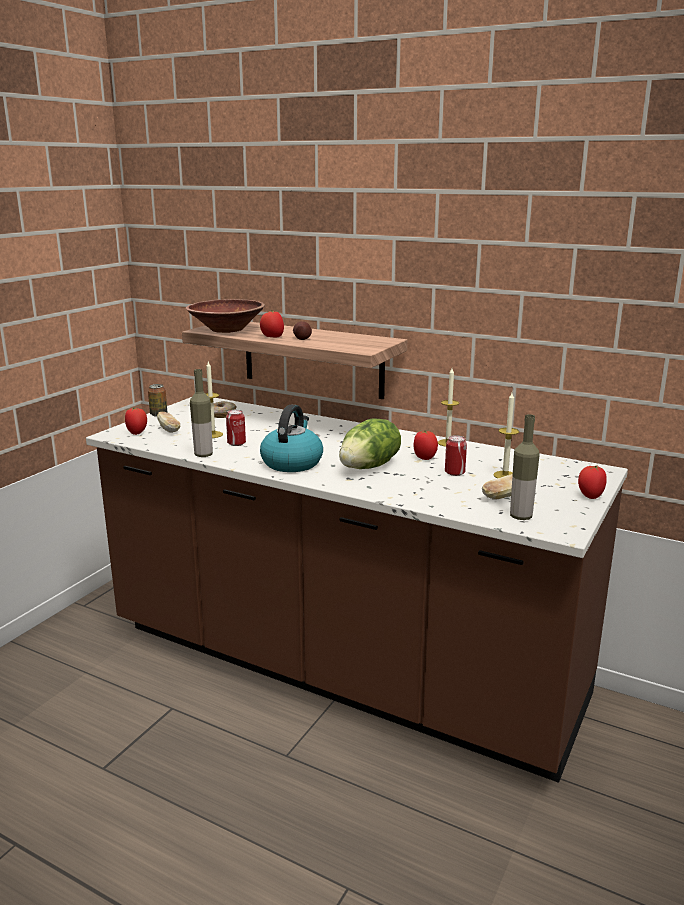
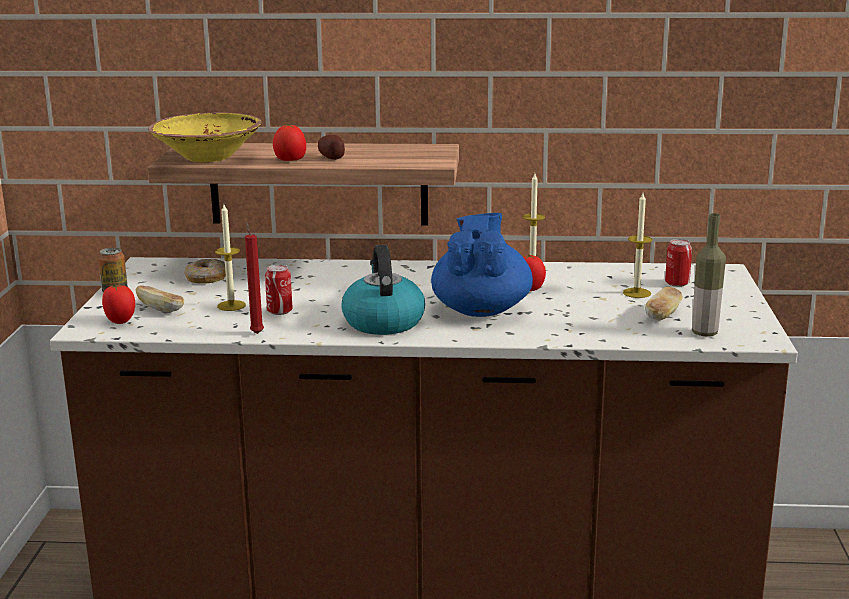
camera: 25 degrees left, 0 degrees up
(203, 455) = (256, 333): bottle -> red candle
(227, 329) = (208, 157): brown bowl -> yellow bowl
(370, 466) = (481, 310): lettuce -> blue teapot
(454, 473) = (582, 300): can -> can (677, 283)
(590, 496) = (743, 299): tomato -> none

